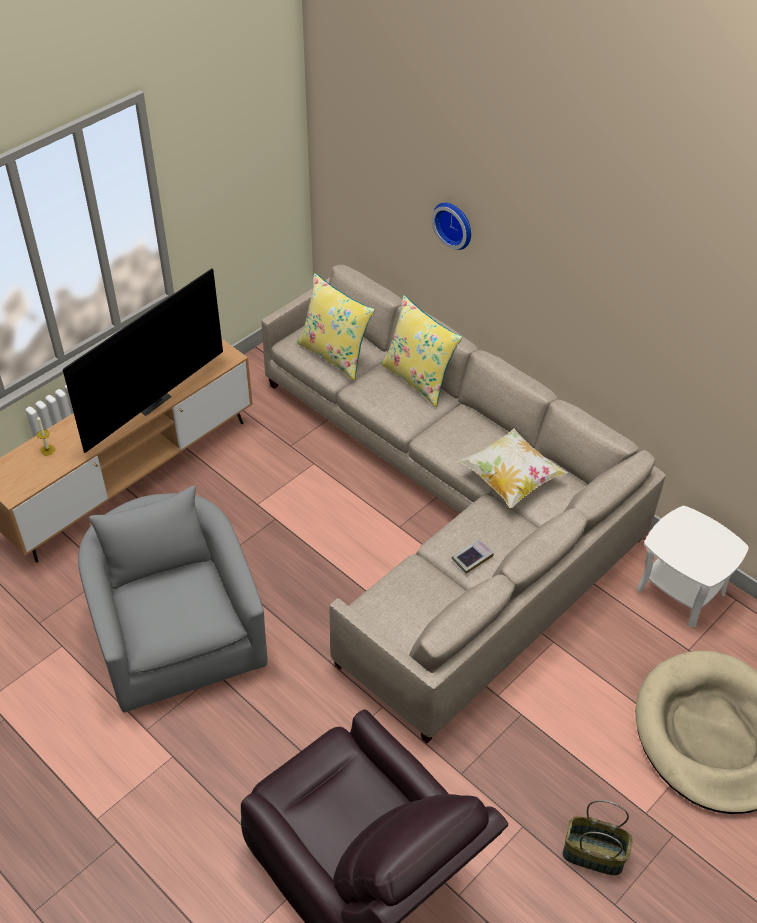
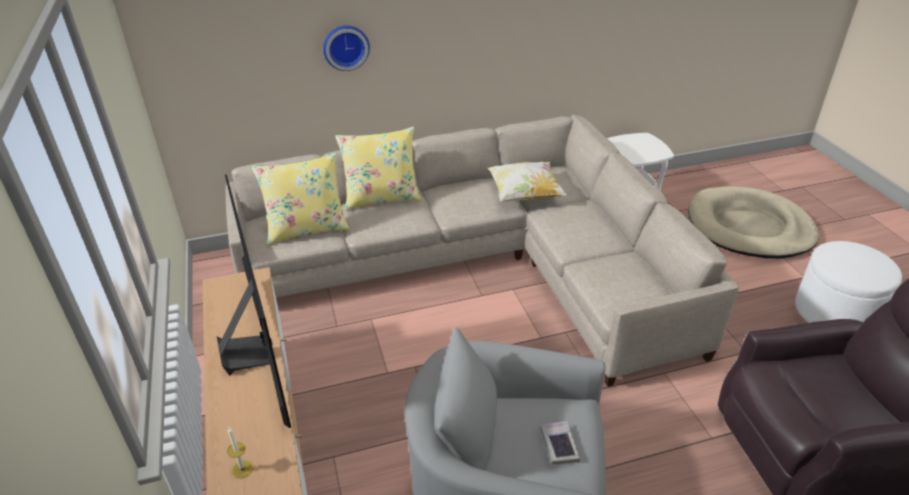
camera: 60 degrees left, 10 degrees down
(472, 558) = (593, 236): book -> book (559, 445)
(593, 855) = (835, 313): basket -> white ottoman

